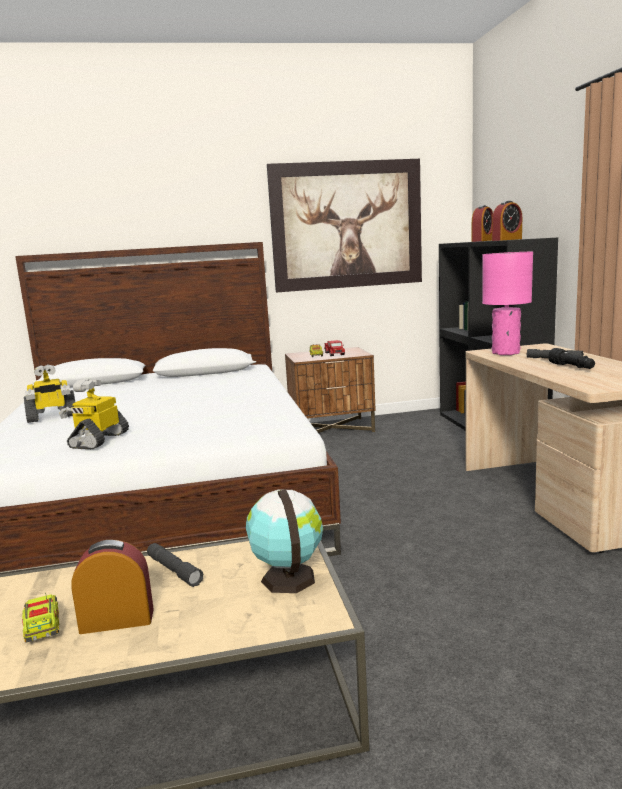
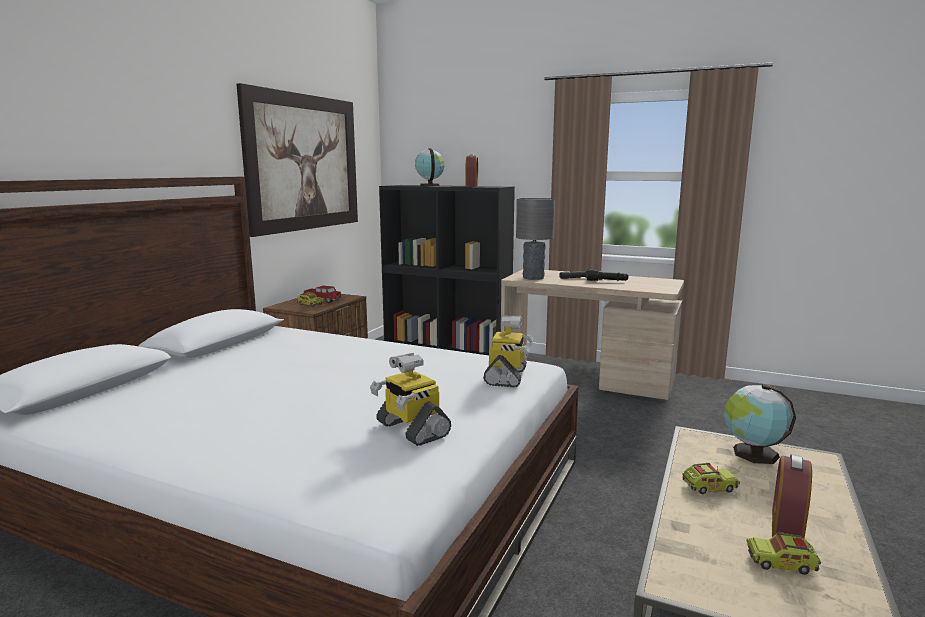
camera: 55 degrees left, 0 degrees up
(52, 417) = (229, 436): toy robot -> toy robot (507, 377)
(174, 570) = (709, 487): grey flashlight -> toy truck
(482, 241) = (429, 185): alarm clock -> globe
(506, 353) = (533, 277): pink table lamp -> grey table lamp

